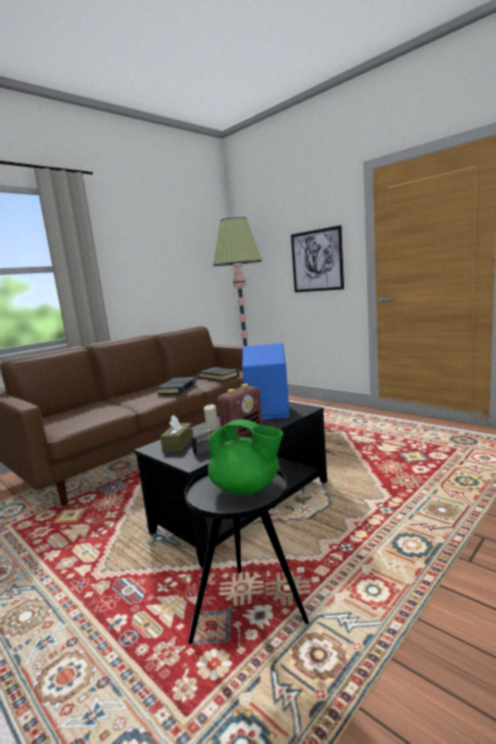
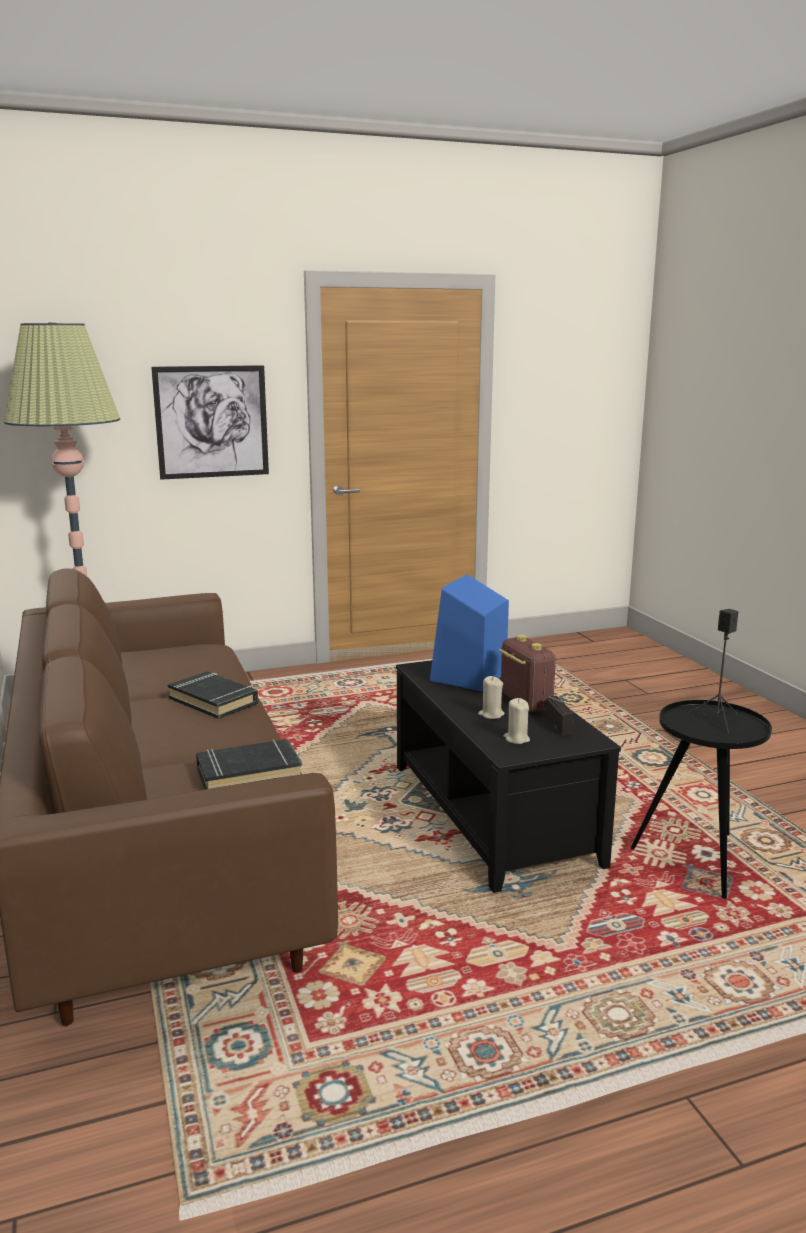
camera: 65 degrees left, 5 degrees up
(178, 444) = (516, 739): brown tissue box -> beige candle
(219, 377) = (202, 664): black book -> black book (249, 773)
(247, 488) = (717, 720): green teapot -> black speaker

